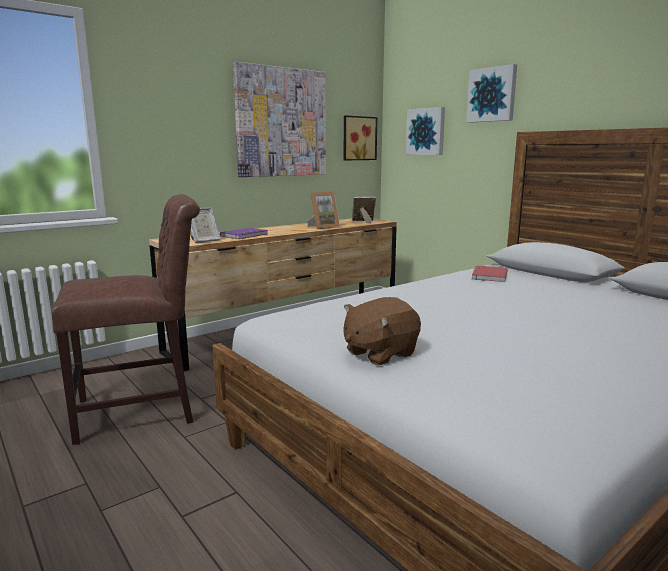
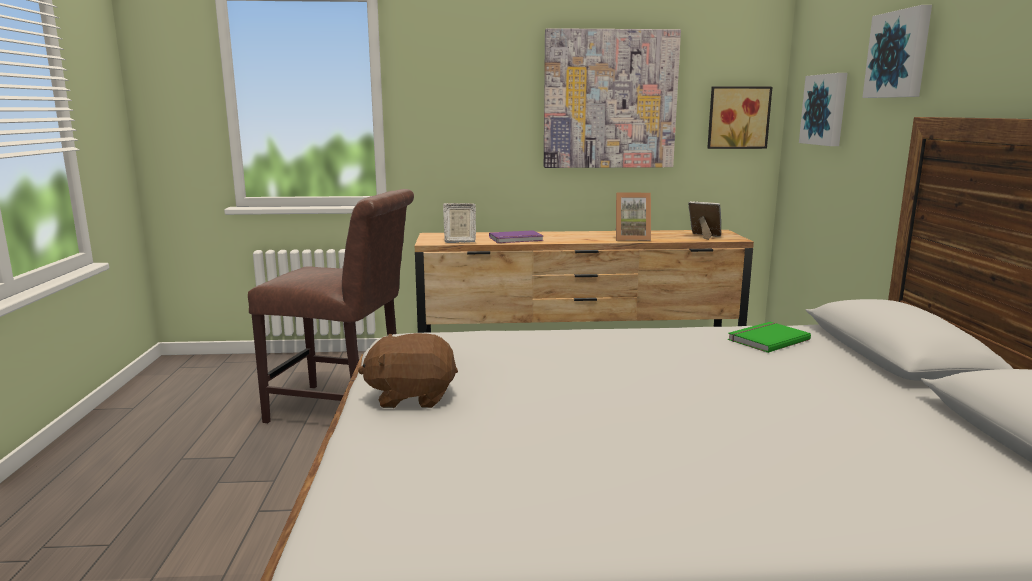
camera: 35 degrees right, 0 degrees up
(488, 275) = (766, 339): red book -> green book

